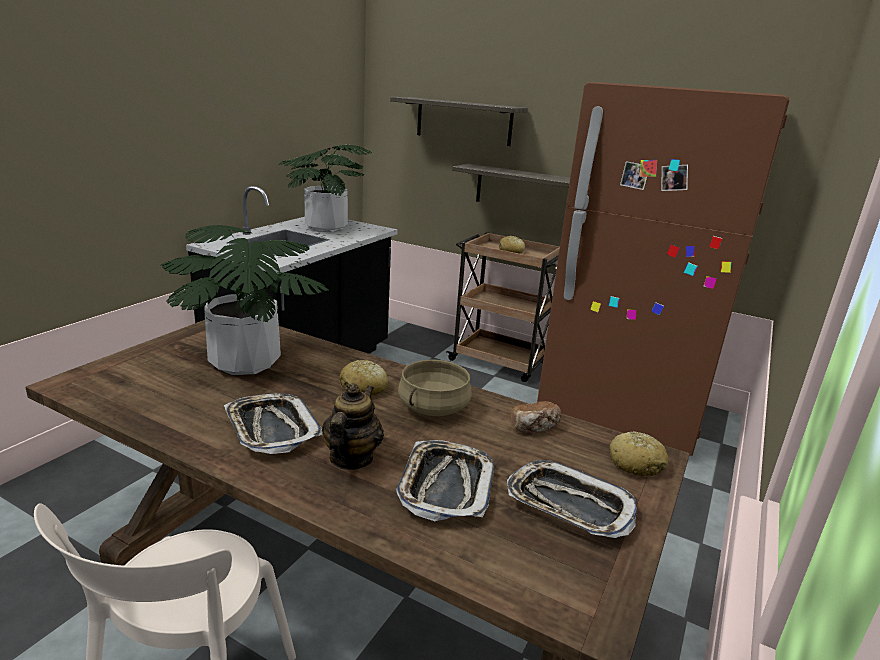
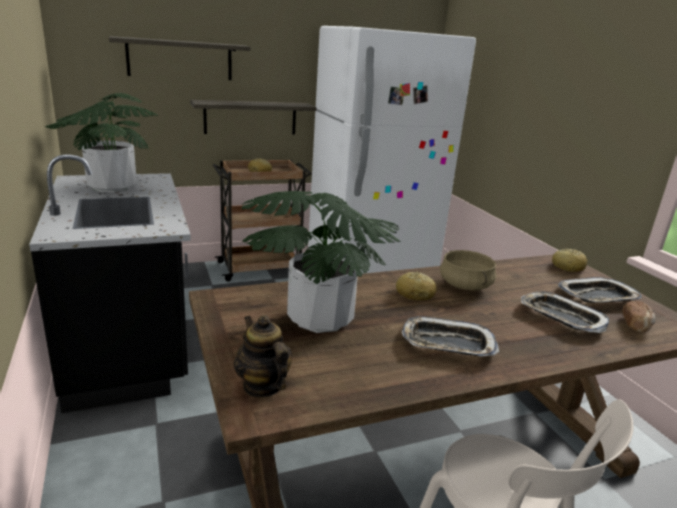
camera: 50 degrees left, 0 degrees up
(351, 459) = (511, 331): teapot -> teapot (262, 385)
(535, 427) = (513, 271): bread -> bread (636, 324)
(623, 411) = (370, 267): brown fridge -> white fridge

